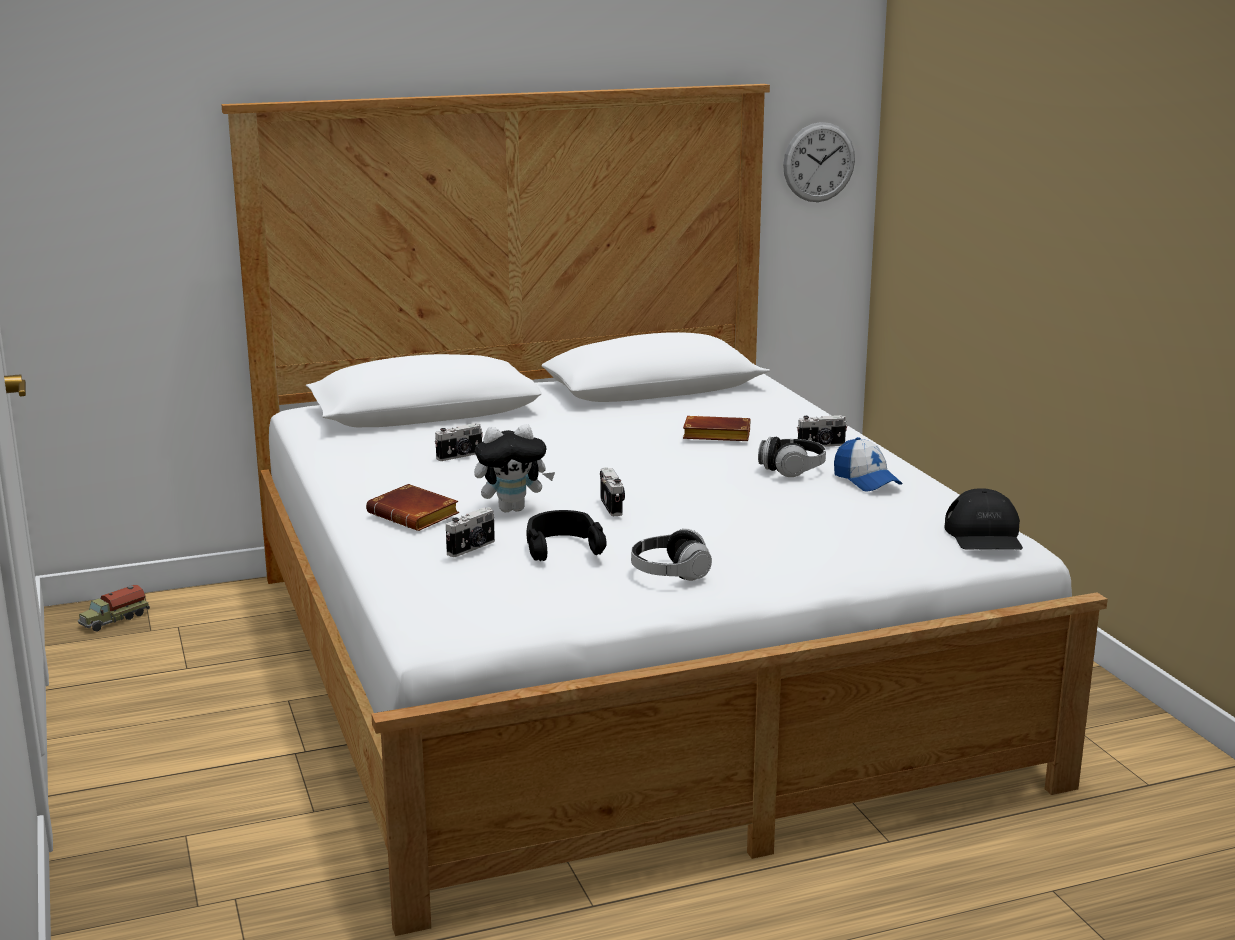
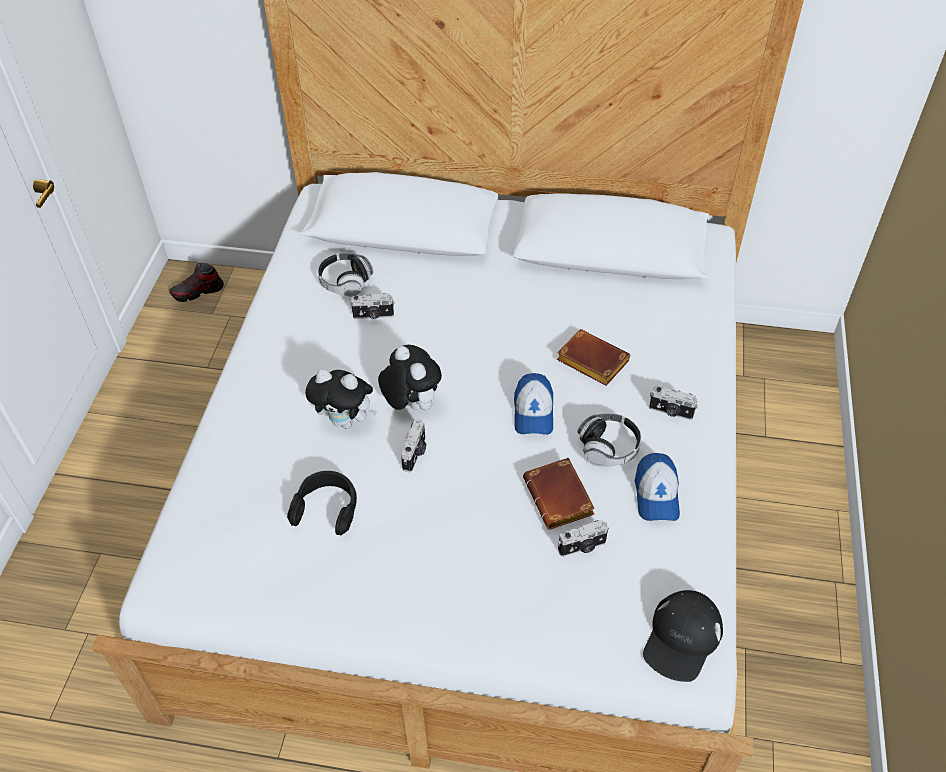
camera: 30 degrees right, 30 degrees up
(113, 620) = (198, 292): toy truck -> shoe
(416, 515) = (273, 402): brown book -> brown book (561, 498)
(472, 548) = (269, 476): camera -> camera (582, 547)
(569, 487) = (411, 404): none -> plush toy
(670, 574) = (380, 580): headphones -> headphones (345, 282)
(698, 466) = (533, 412): none -> cap
(819, 162) = (865, 56): wall clock -> none

